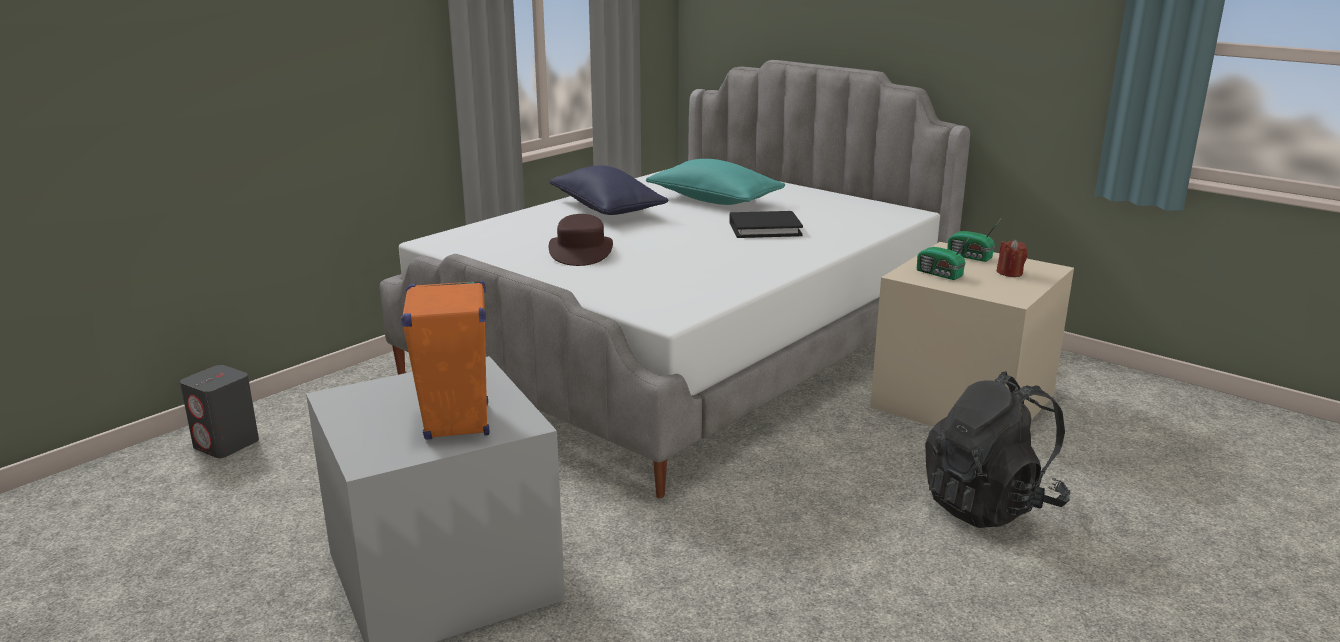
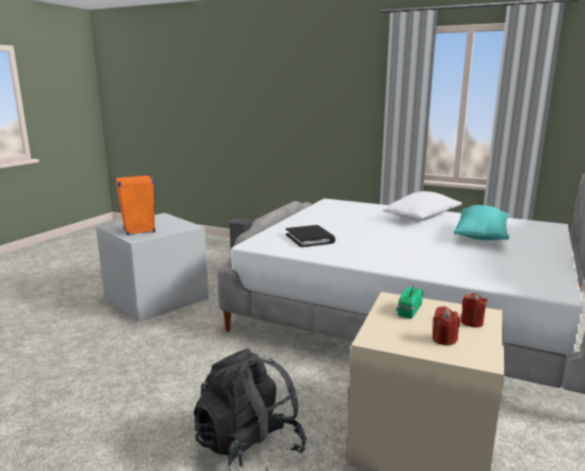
camera: 75 degrees right, 5 degrees down
(581, 251) = (341, 221): brown hat -> none
(607, 209) = (422, 218): blue pillow -> white pillow
(765, 228) = (436, 251): black book -> black book (310, 238)
(970, 257) = (472, 322): radio -> red candle

